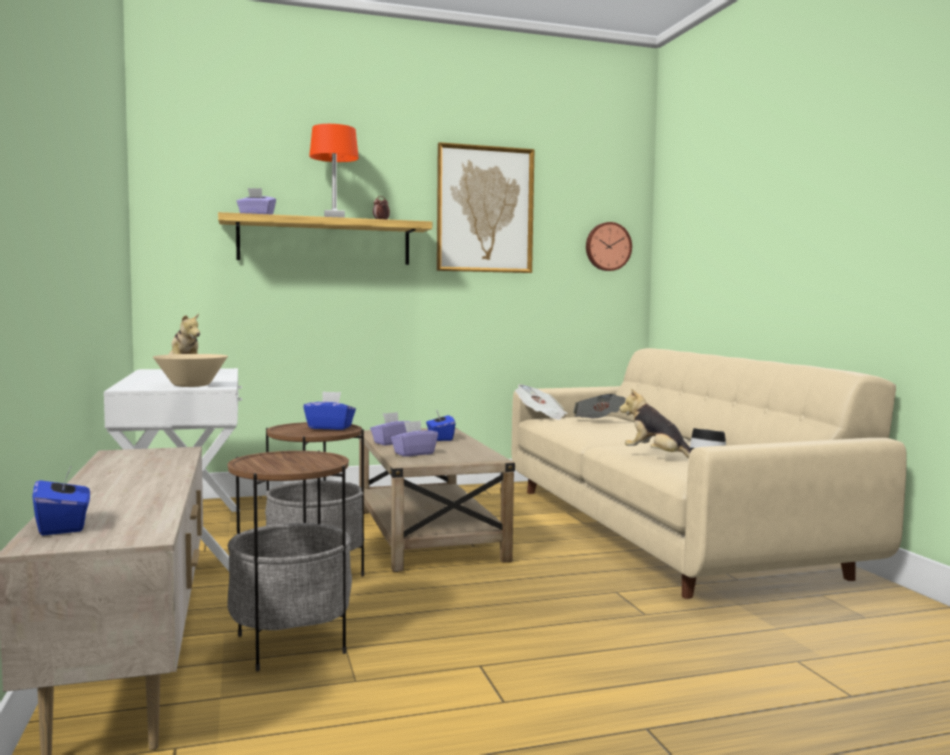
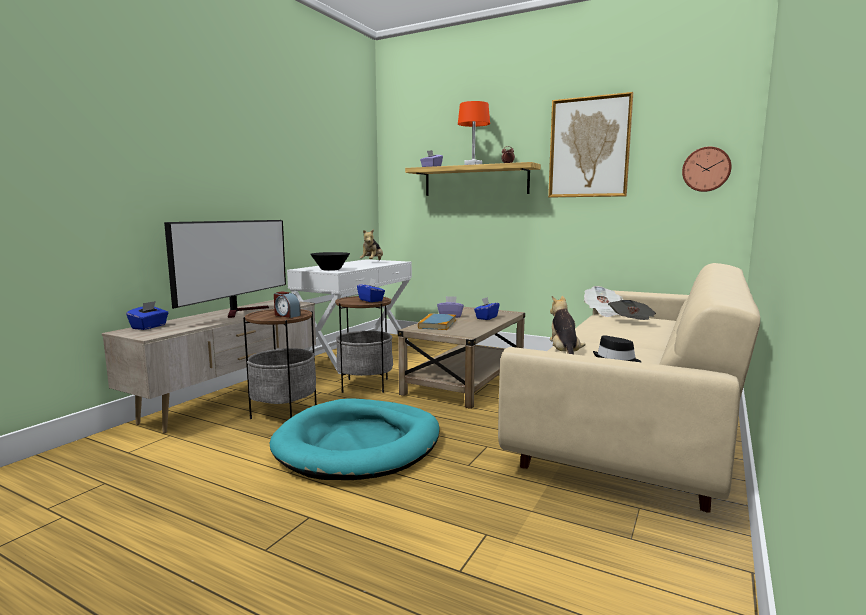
camera: 45 degrees right, 5 degrees up
(133, 475) = (242, 311): none -> television
(191, 385) = (330, 269): beige bowl -> black bowl
(311, 460) = (286, 315): none -> alarm clock
(414, 453) = (437, 324): purple tissue box -> book
(496, 639) = (359, 444): none -> turquoise dog bed

